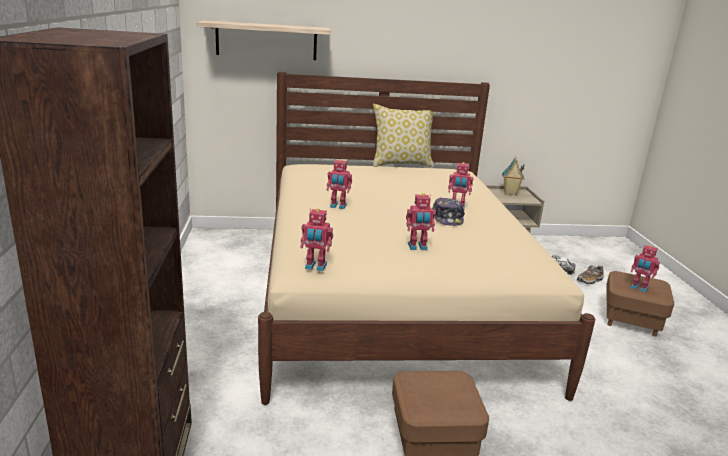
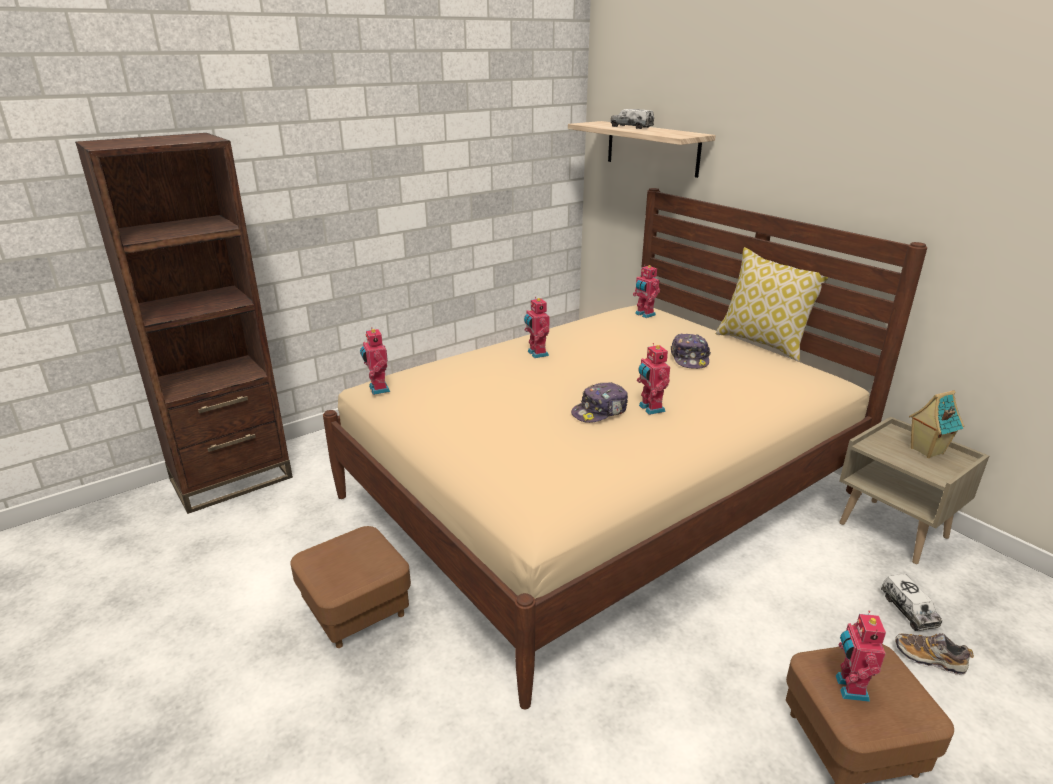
camera: 60 degrees right, 5 degrees up
(256, 24) = (631, 127): none -> toy truck
(404, 180) = (689, 358): none -> cap
(417, 247) = (484, 418): toy robot -> toy robot (644, 314)

